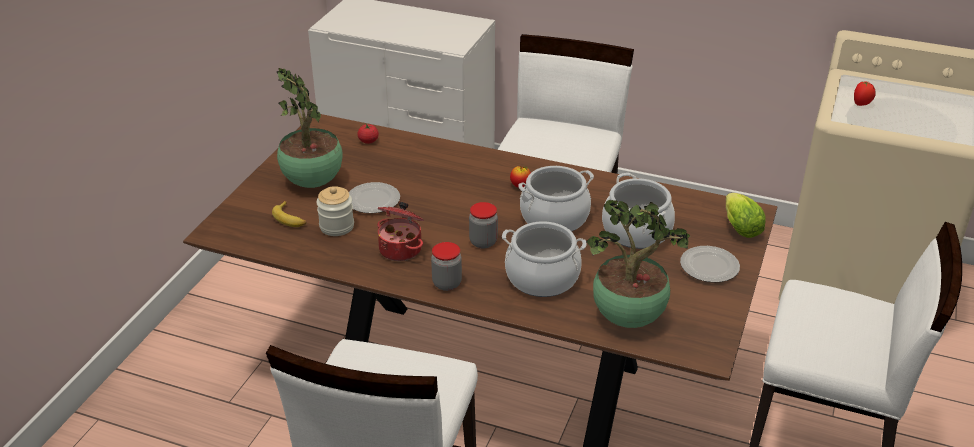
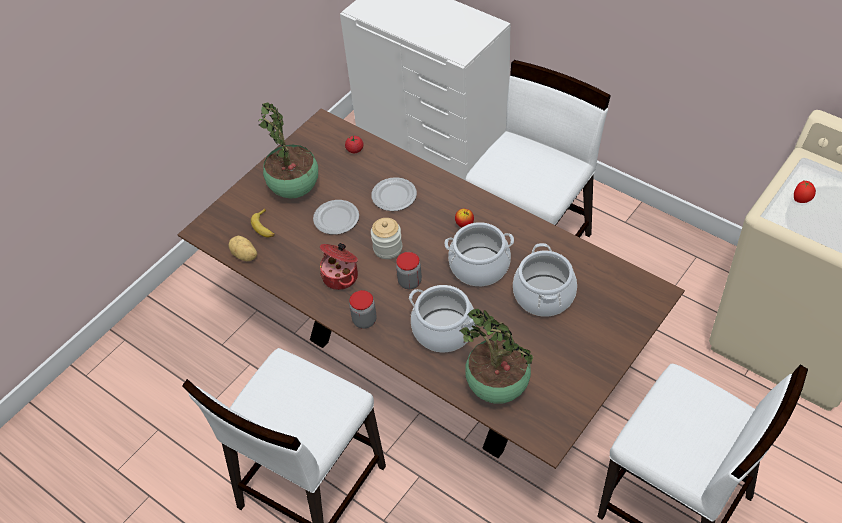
camera: 20 degrees right, 15 degrees up
(276, 247) = (244, 256): none -> potato
(337, 226) = (298, 242): jar -> jar (387, 248)
(709, 267) = (590, 348): plate -> plate (394, 196)
(739, 226) = (638, 307): lettuce -> none

